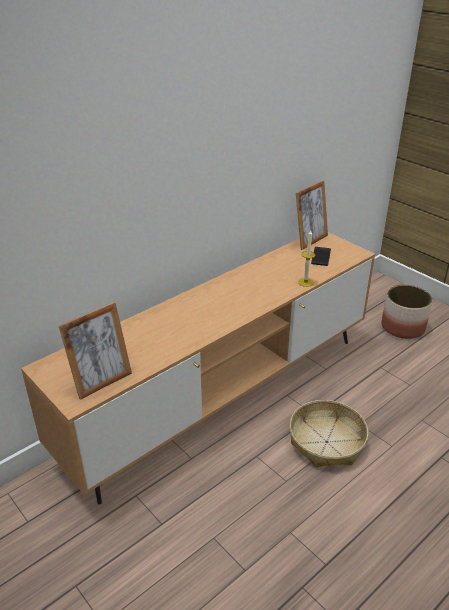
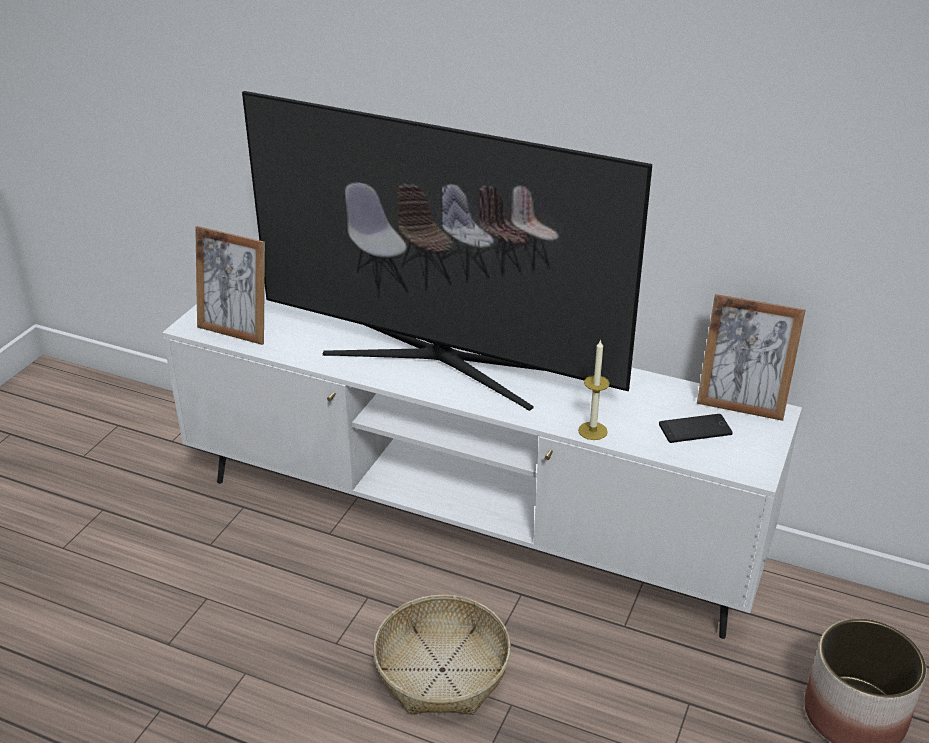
camera: 65 degrees right, 0 degrees up
(208, 310) = (438, 361): none -> television
(223, 398) = (465, 525): brown tv stand -> white tv stand

